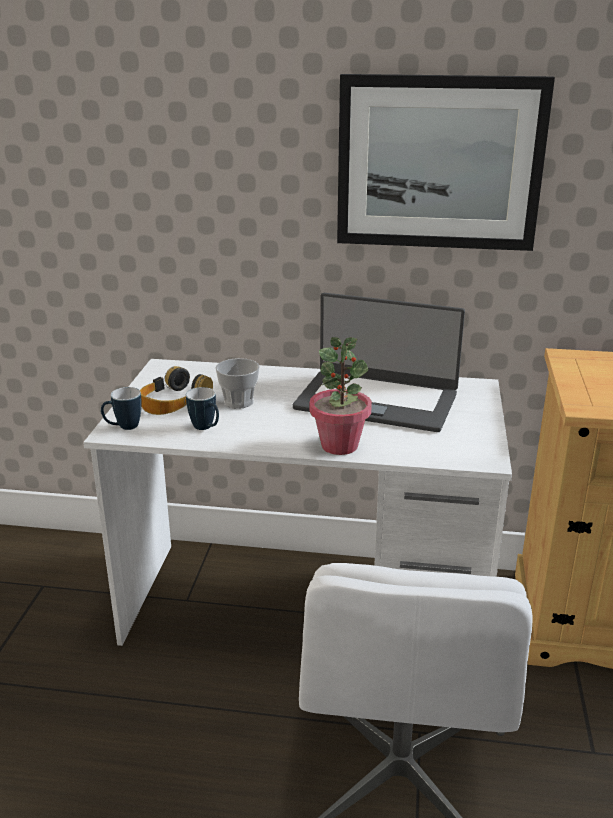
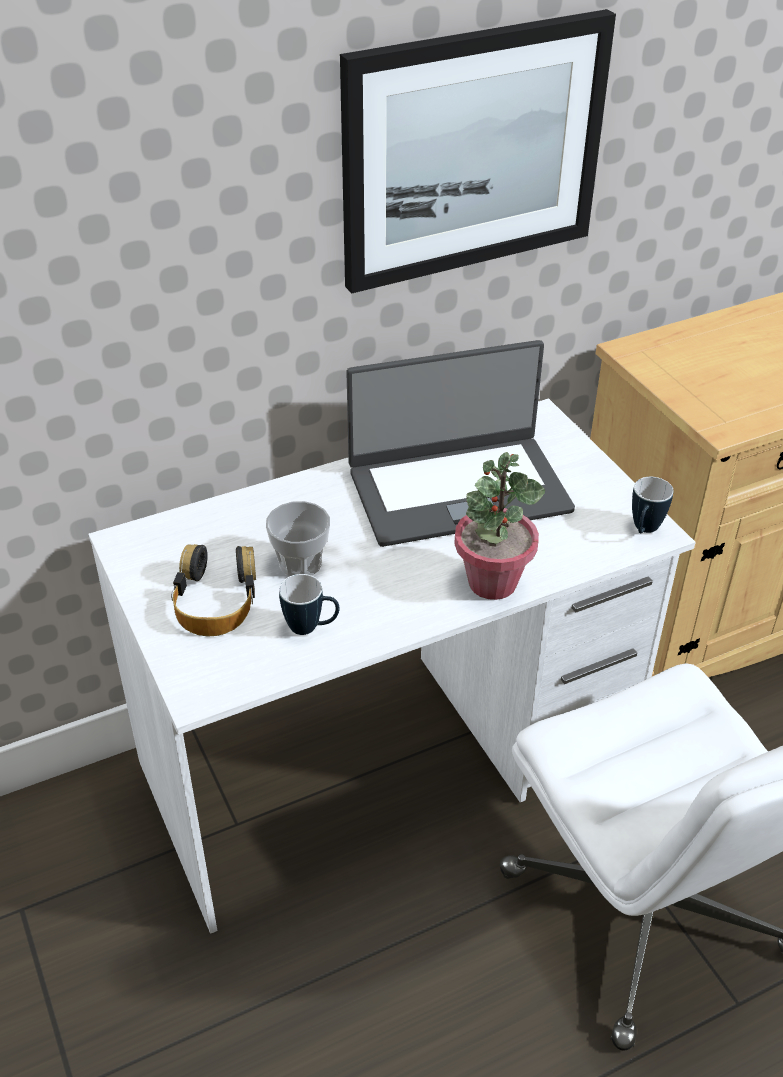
camera: 35 degrees left, 15 degrees up
(123, 427) = (203, 677): mug -> mug (644, 531)

